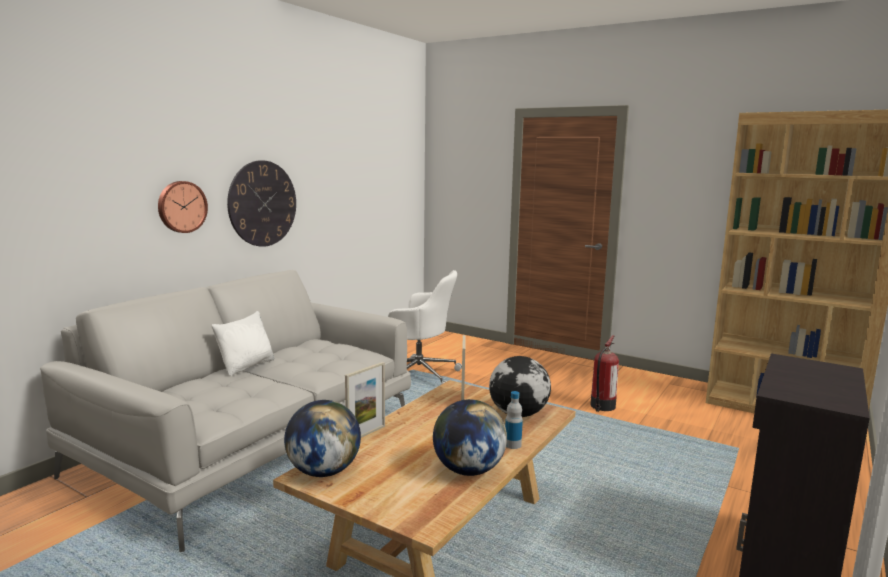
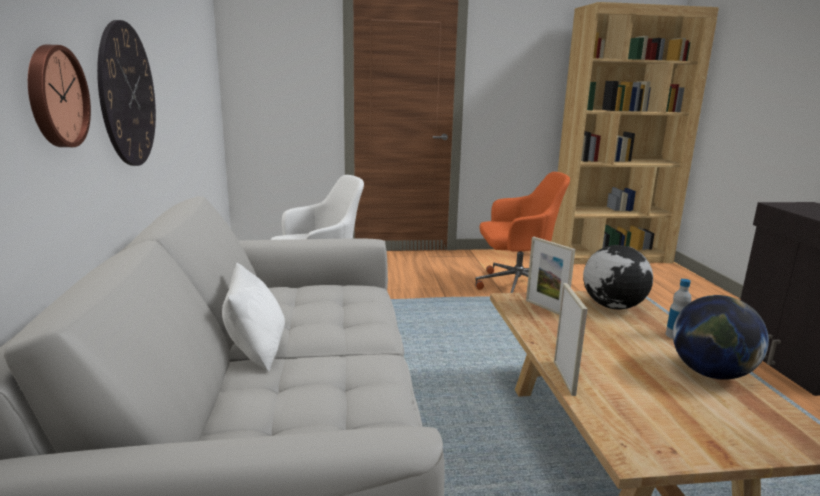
camera: 40 degrees left, 5 degrees up
(323, 471) = (635, 439): globe -> none
(602, 406) = (515, 288): fire extinguisher -> orange office chair

